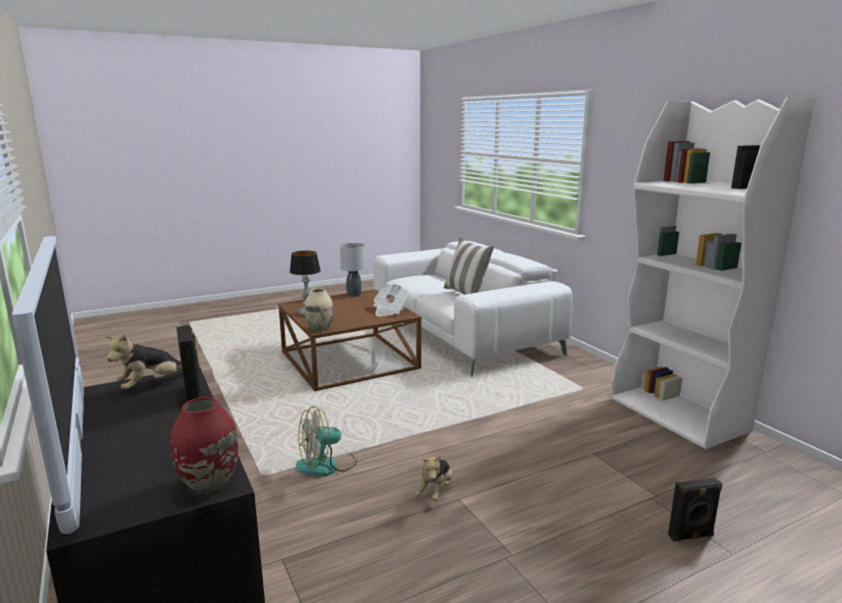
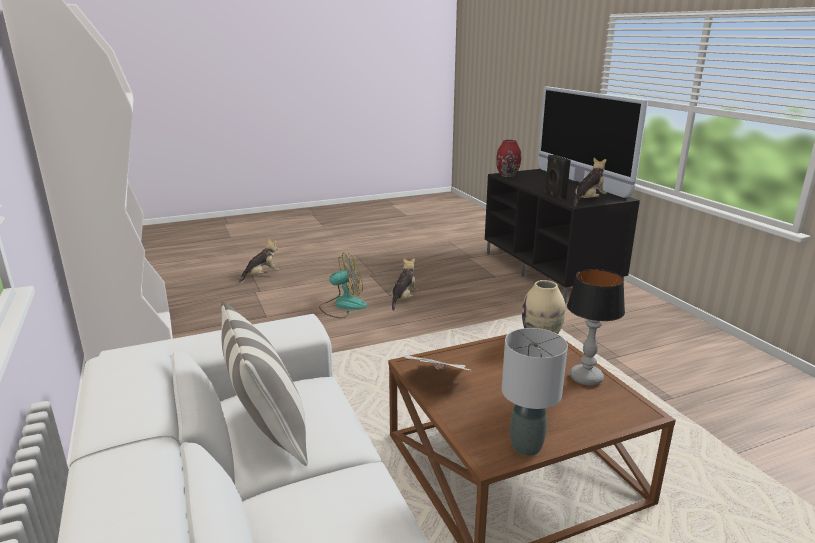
camera: 175 degrees left, 5 degrees up
(327, 465) = (488, 317): fan -> fan (342, 306)
(691, 536) = (261, 276): black speaker -> plush toy

